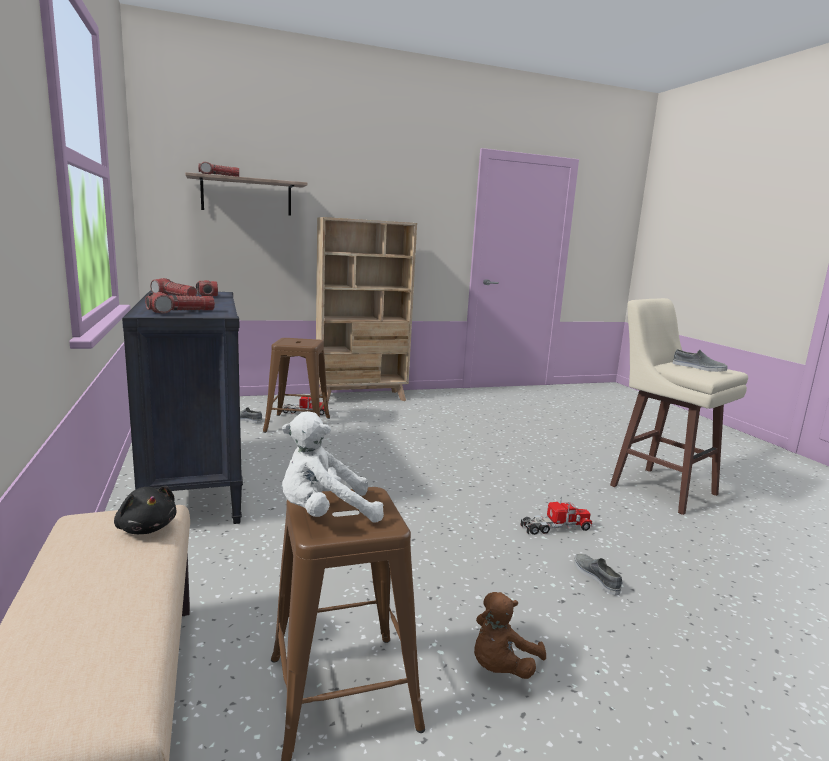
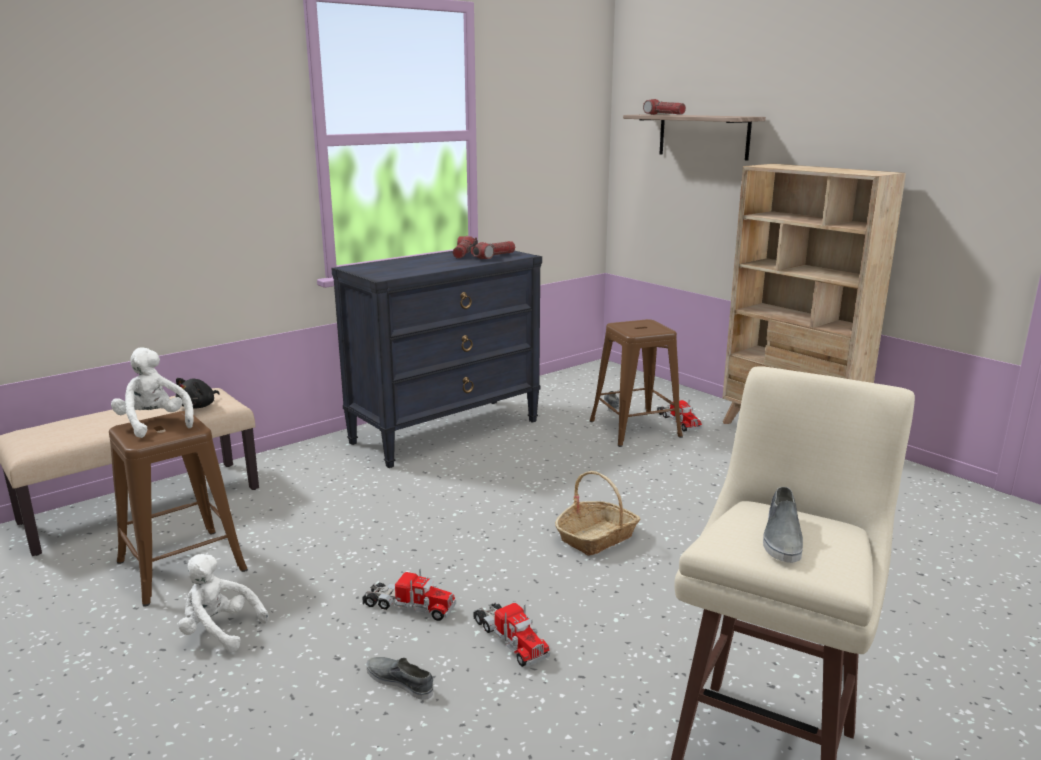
camera: 70 degrees right, 5 degrees up
(181, 312) = (378, 270): flashlight -> none
(444, 473) = (597, 537): none -> basket
(500, 557) = (408, 606): none -> toy truck
(501, 667) = (219, 631): brown plush toy -> white plush toy
(597, 577) = (400, 681): grey shoe -> grey shoe turned 105 degrees counterclockwise

